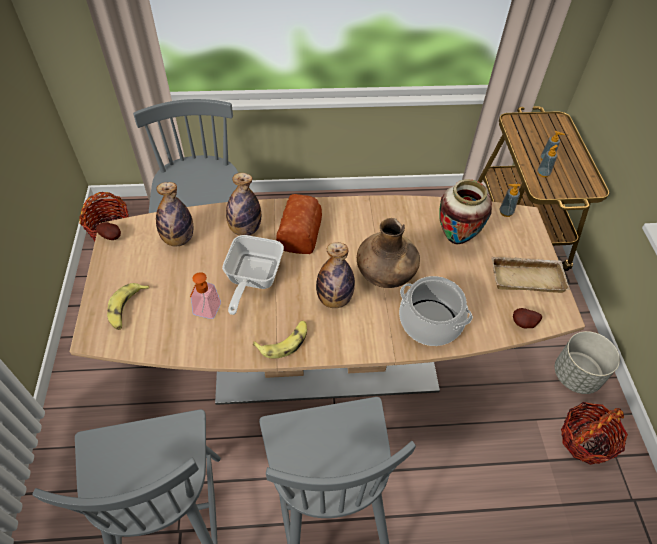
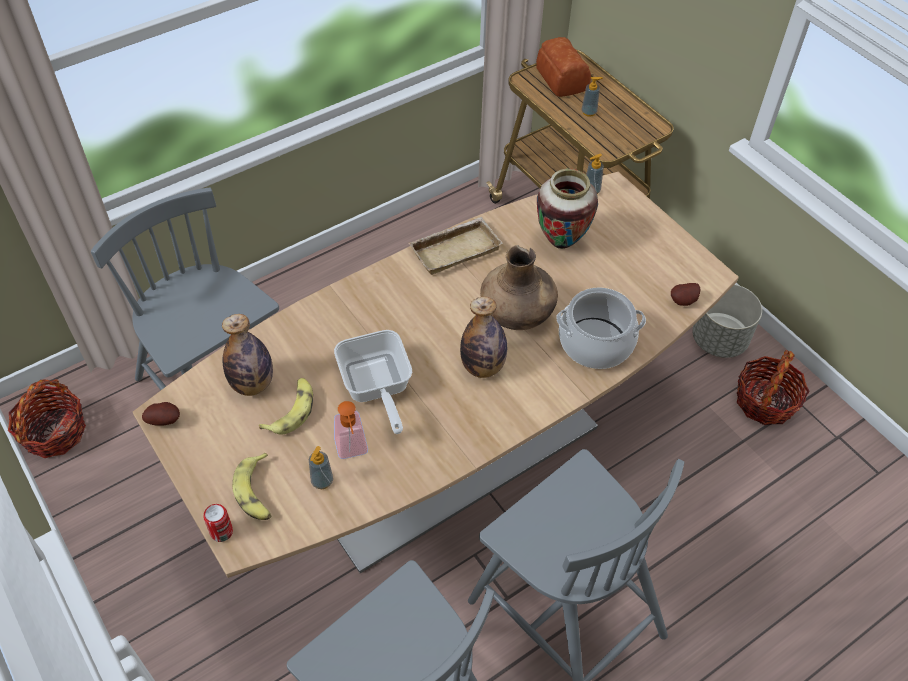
camera: 30 degrees left, 0 degrees up
(87, 323) = (221, 532): none -> can
(245, 229) = (324, 336): bottle -> none
(284, 342) = (463, 437): banana -> banana (291, 410)
(298, 233) = (389, 313): bread -> bread (561, 79)
(527, 277) = (656, 251): beige tray -> beige tray (455, 249)
(543, 173) = (596, 130): soap dispenser -> soap dispenser (322, 481)

